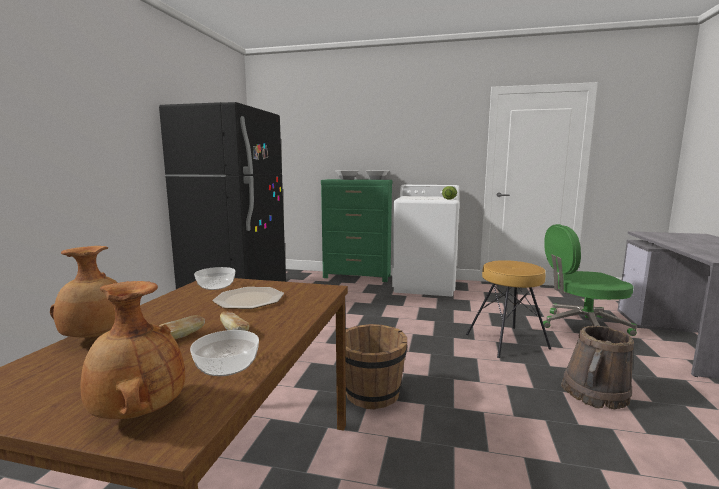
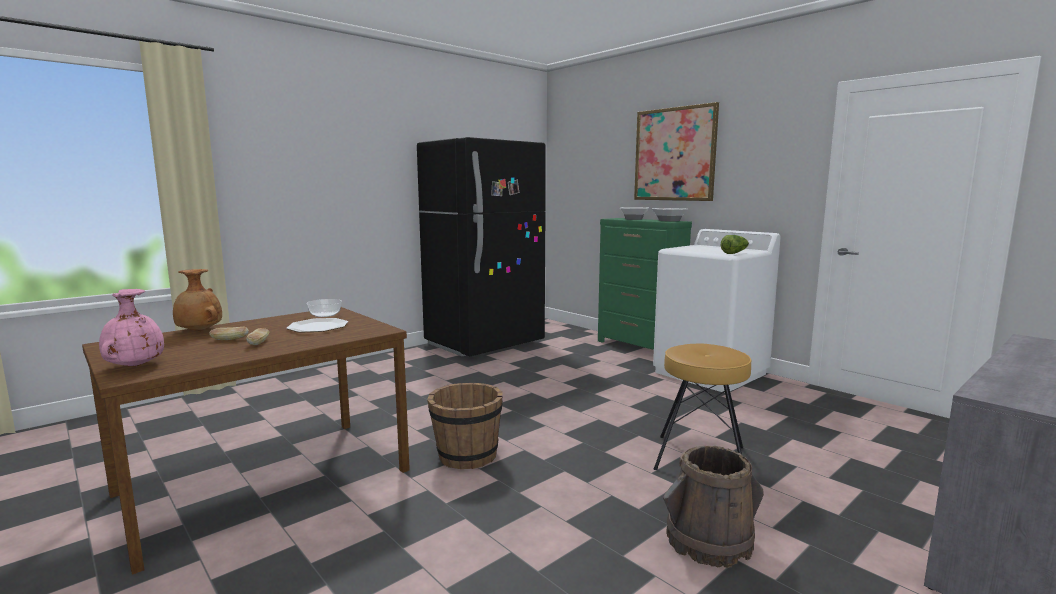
camera: 35 degrees right, 0 degrees up
(137, 413) = (134, 366): brown vase -> pink vase
(227, 366) = (209, 358): bowl -> none
(374, 130) = (674, 154): none -> picture
(582, 326) = (862, 475): green office chair -> none

